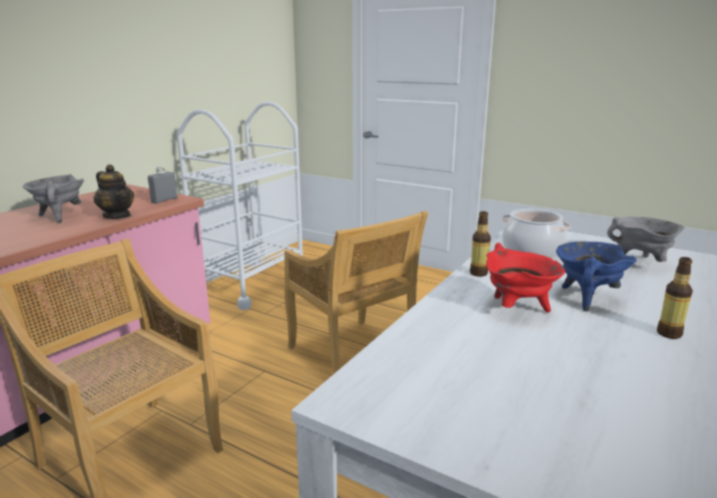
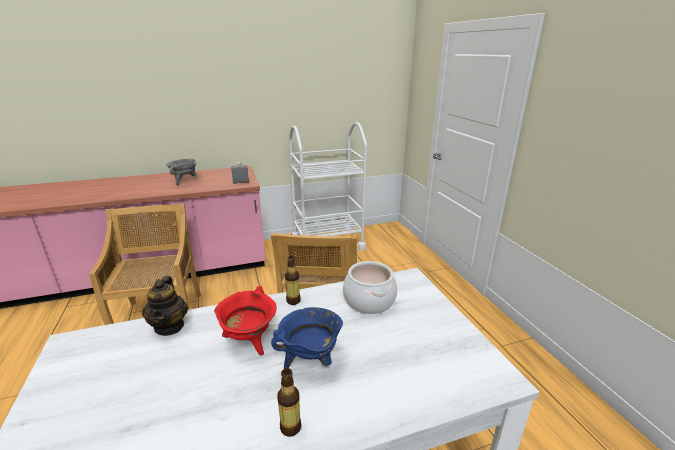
camera: 40 degrees right, 5 degrees up
(117, 216) = (203, 187): teapot -> teapot (169, 326)
(640, 264) = (427, 356): grey cooking pot -> none

